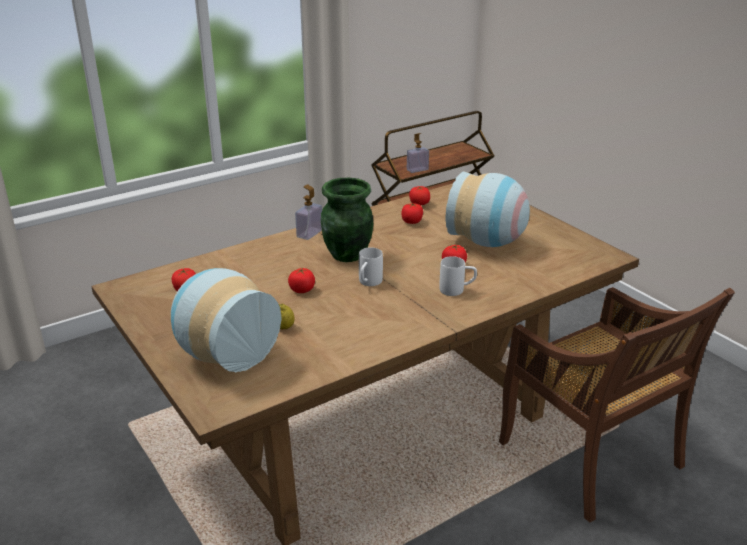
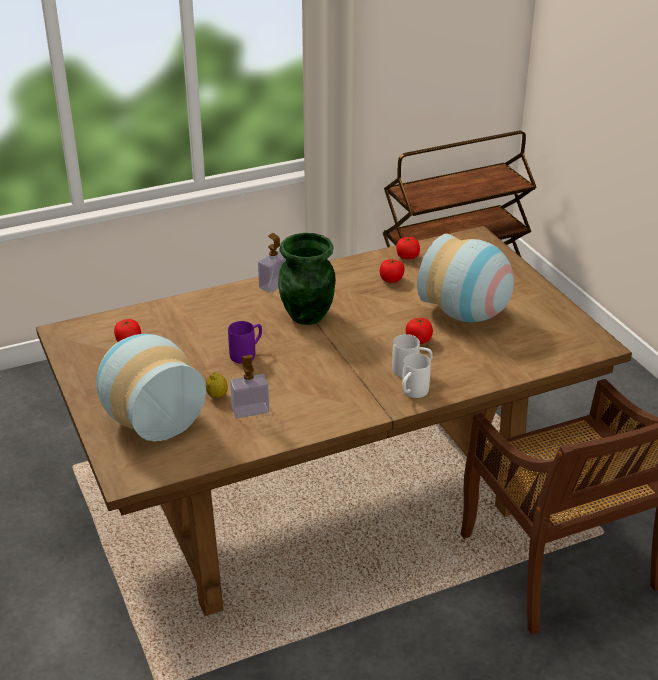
camera: 10 degrees right, 5 degrees up
(302, 290) = (247, 354): tomato -> purple mug
(368, 283) = (319, 353): white mug -> white mug (412, 393)
(417, 170) = (436, 200): soap dispenser -> soap dispenser (250, 410)

